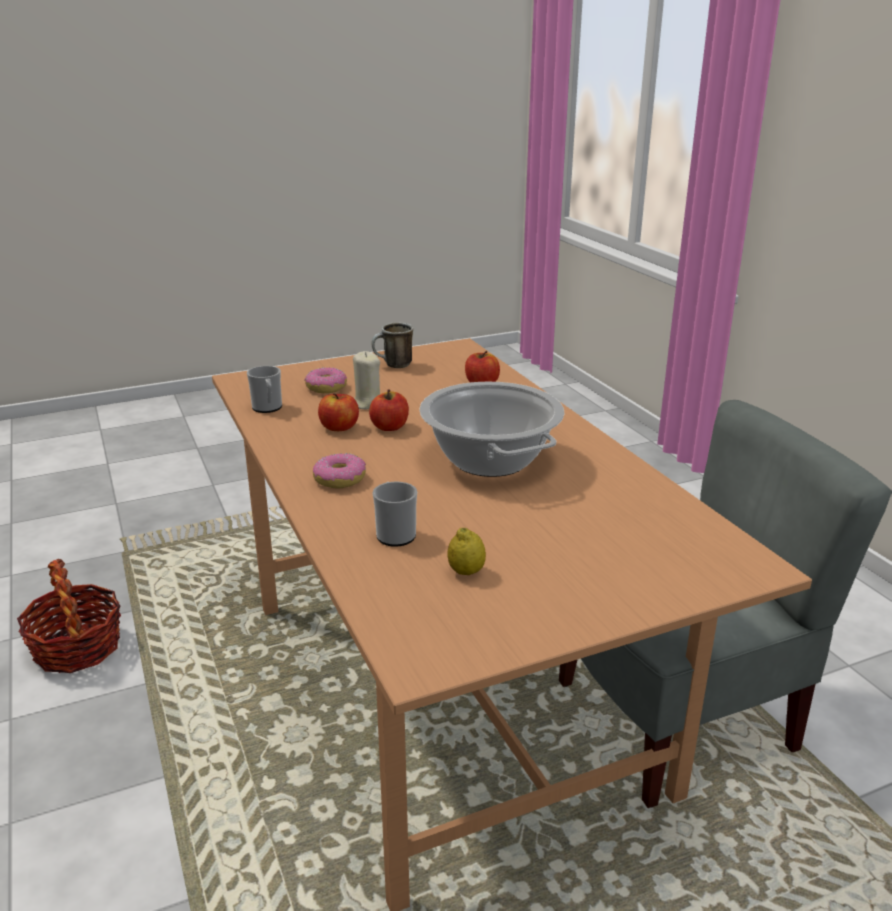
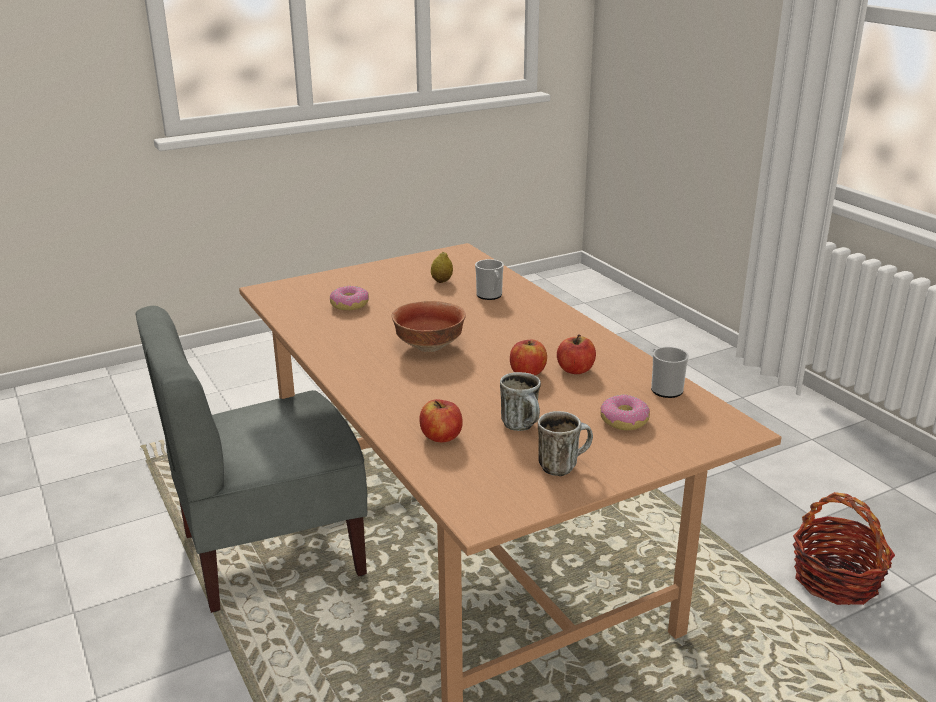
camera: 175 degrees right, 0 degrees up
(340, 479) = (546, 326): donut -> donut (349, 305)
(367, 403) = (564, 400): beige candle -> none
(412, 387) = (523, 427): none -> mug
(491, 460) = (428, 346): cooking pot -> bowl

